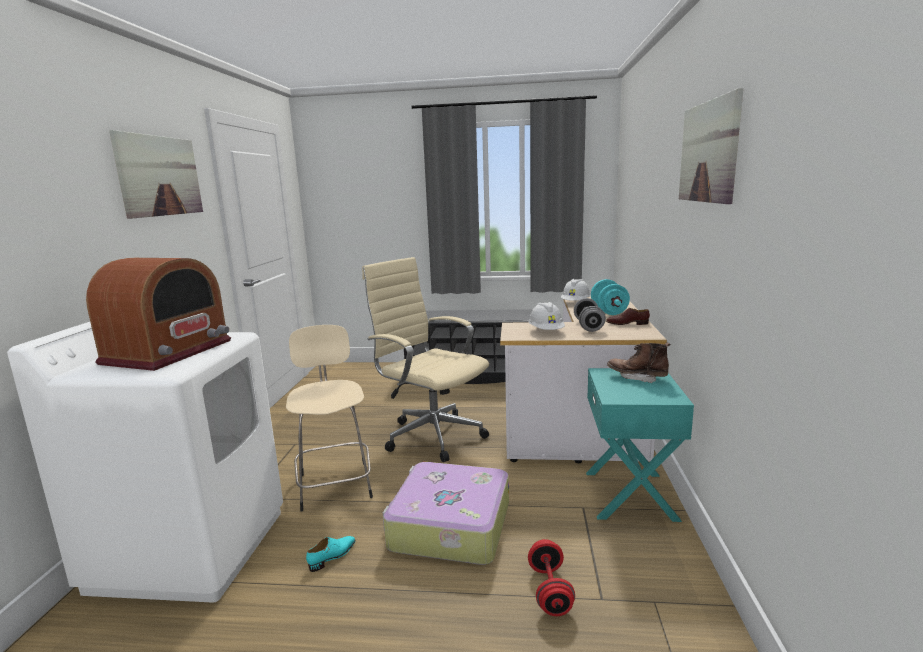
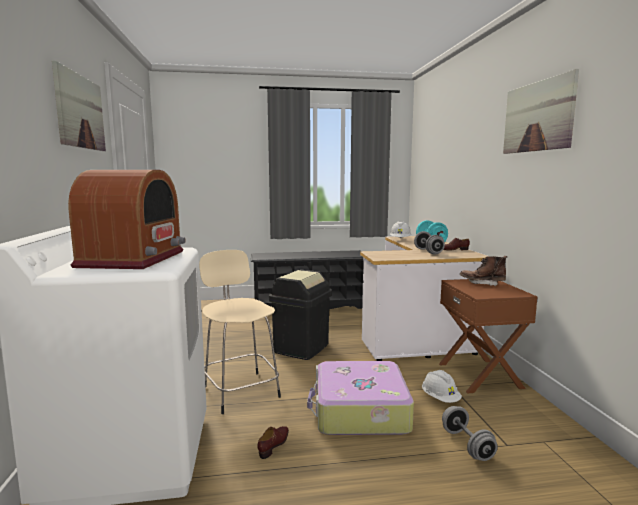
camera: 15 degrees left, 5 degrees down
(333, 556) = (274, 444): turquoise shoe -> brown shoe
(431, 435) = (301, 348): beige office chair -> black trash can
(546, 331) = (401, 255): white hard hat -> white hard hat (440, 398)
(550, 590) = (467, 445): red dumbbell -> grey dumbbell
(631, 495) = (480, 375): turquoise nightstand -> brown nightstand

